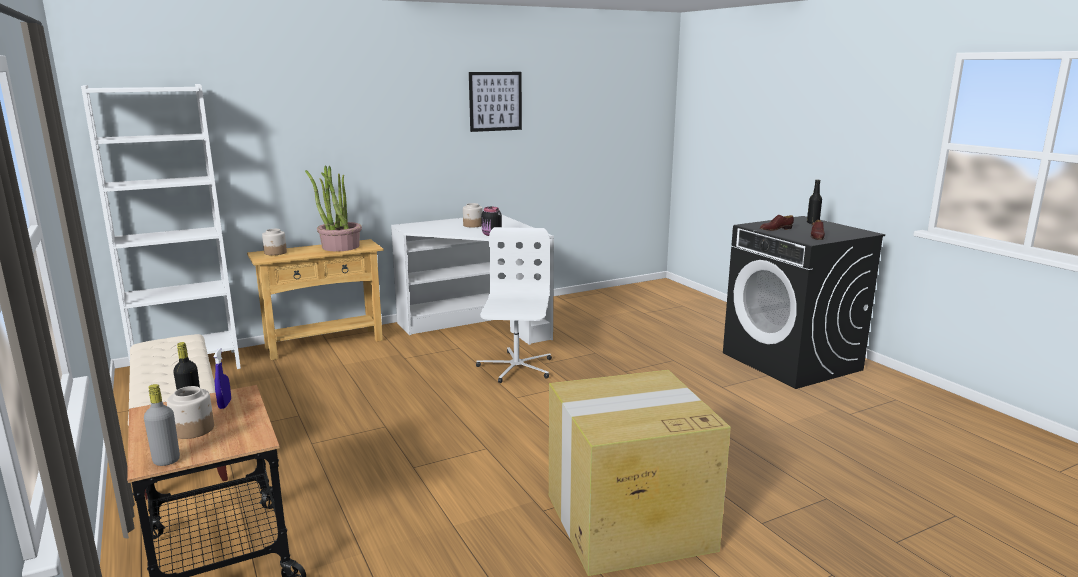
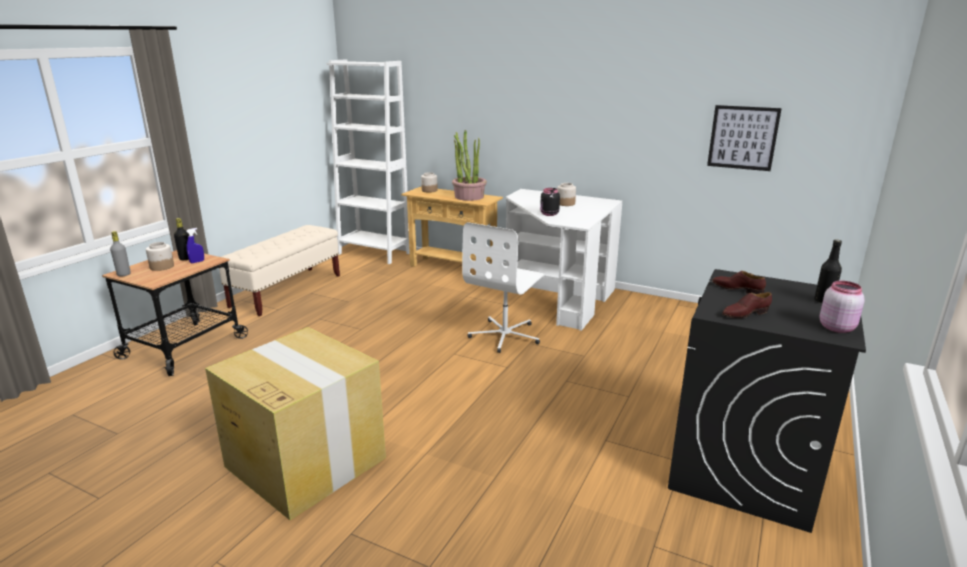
camera: 55 degrees right, 5 degrees up
(495, 101) = (631, 87): picture -> picture (743, 137)
(515, 367) = (505, 335): white office chair -> white office chair turned 150 degrees clockwise
(852, 230) = (836, 327): none -> pink jar

